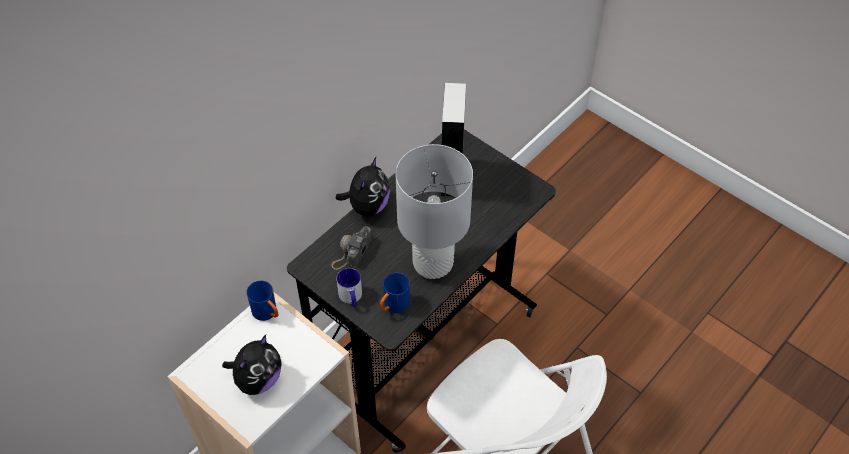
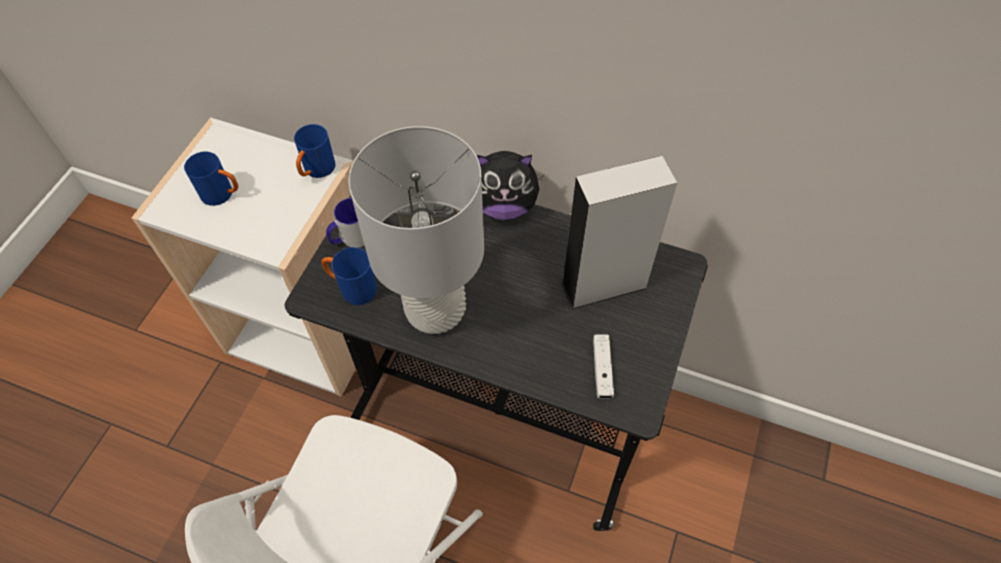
camera: 70 degrees right, 5 degrees up
(258, 379) = (223, 195): plush toy -> blue mug
(507, 197) = (602, 370): none -> white game controller

